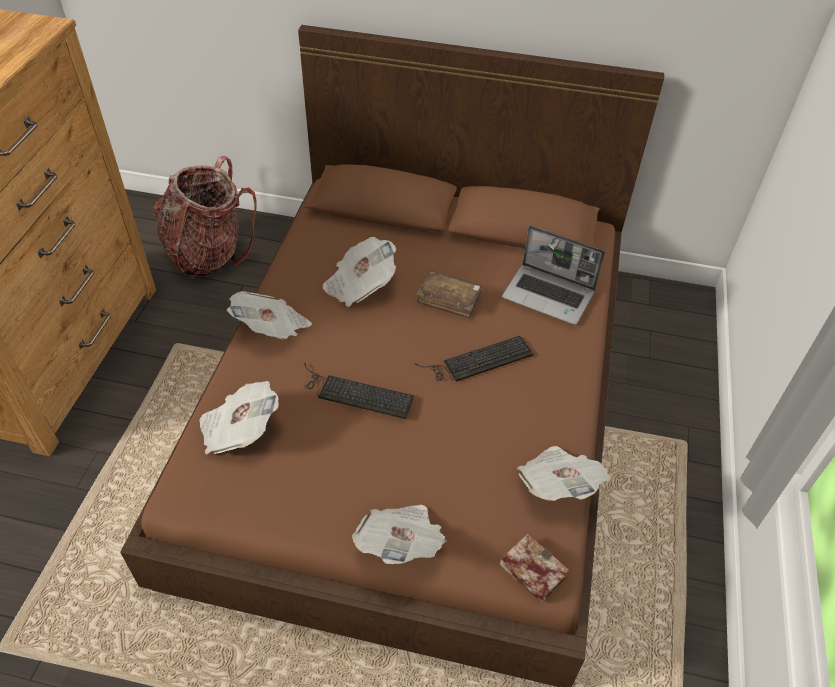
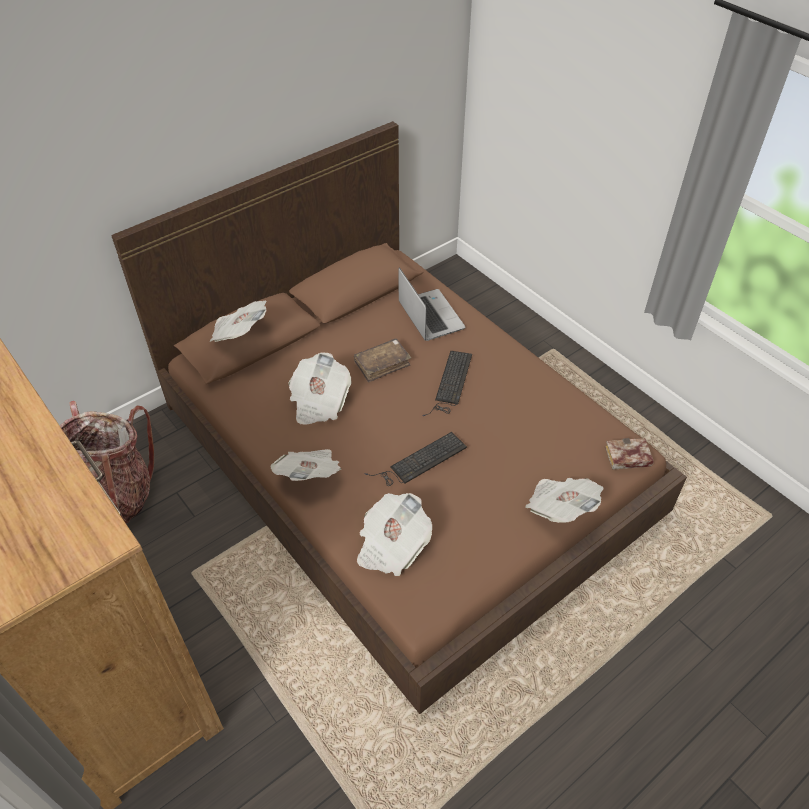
camera: 50 degrees left, 0 degrees up
(549, 295) = (429, 316): laptop -> laptop turned 90 degrees counterclockwise
(558, 485) = (578, 407): newspaper -> newspaper (240, 333)

